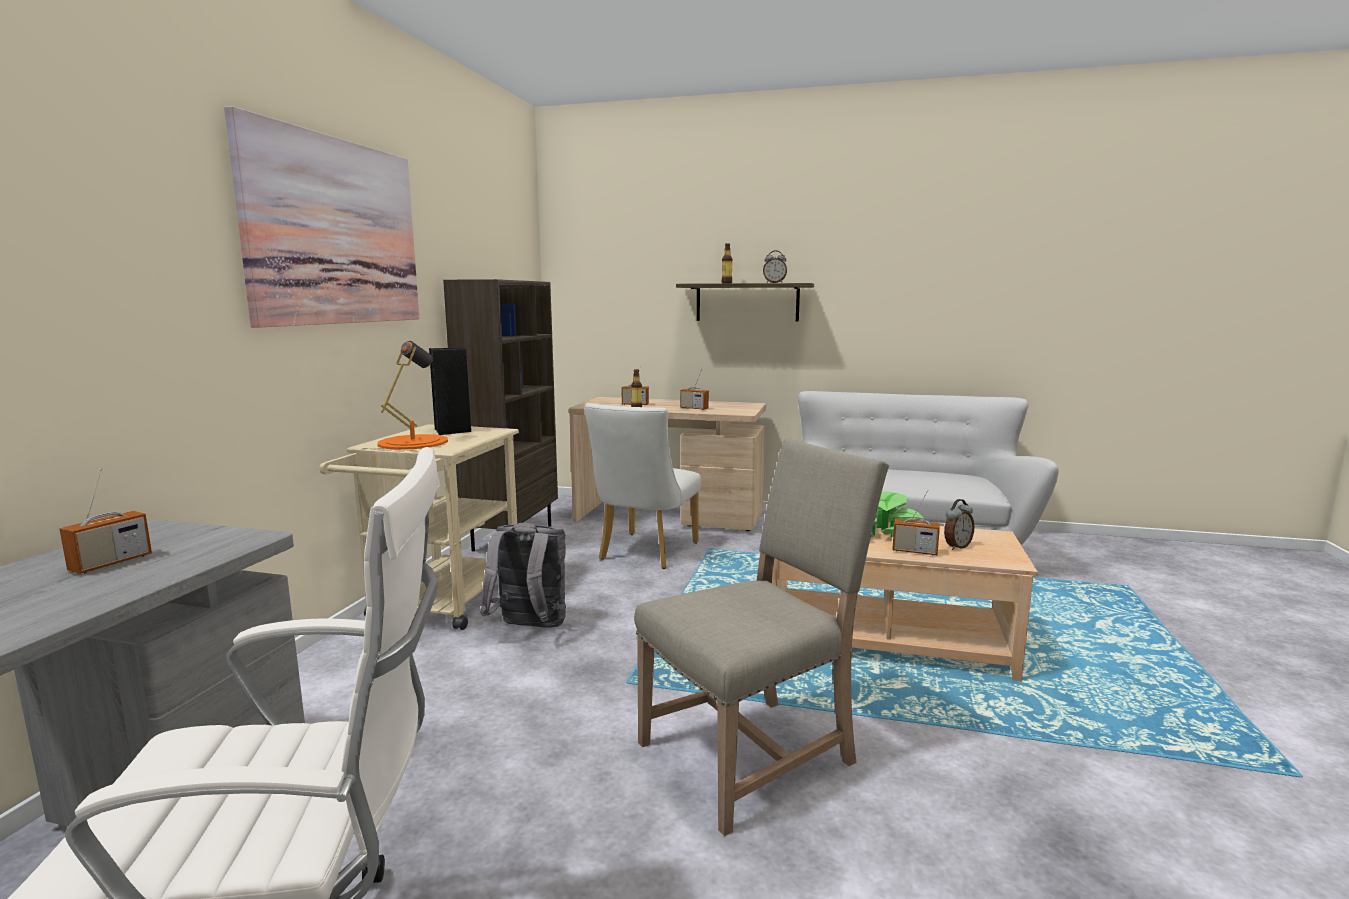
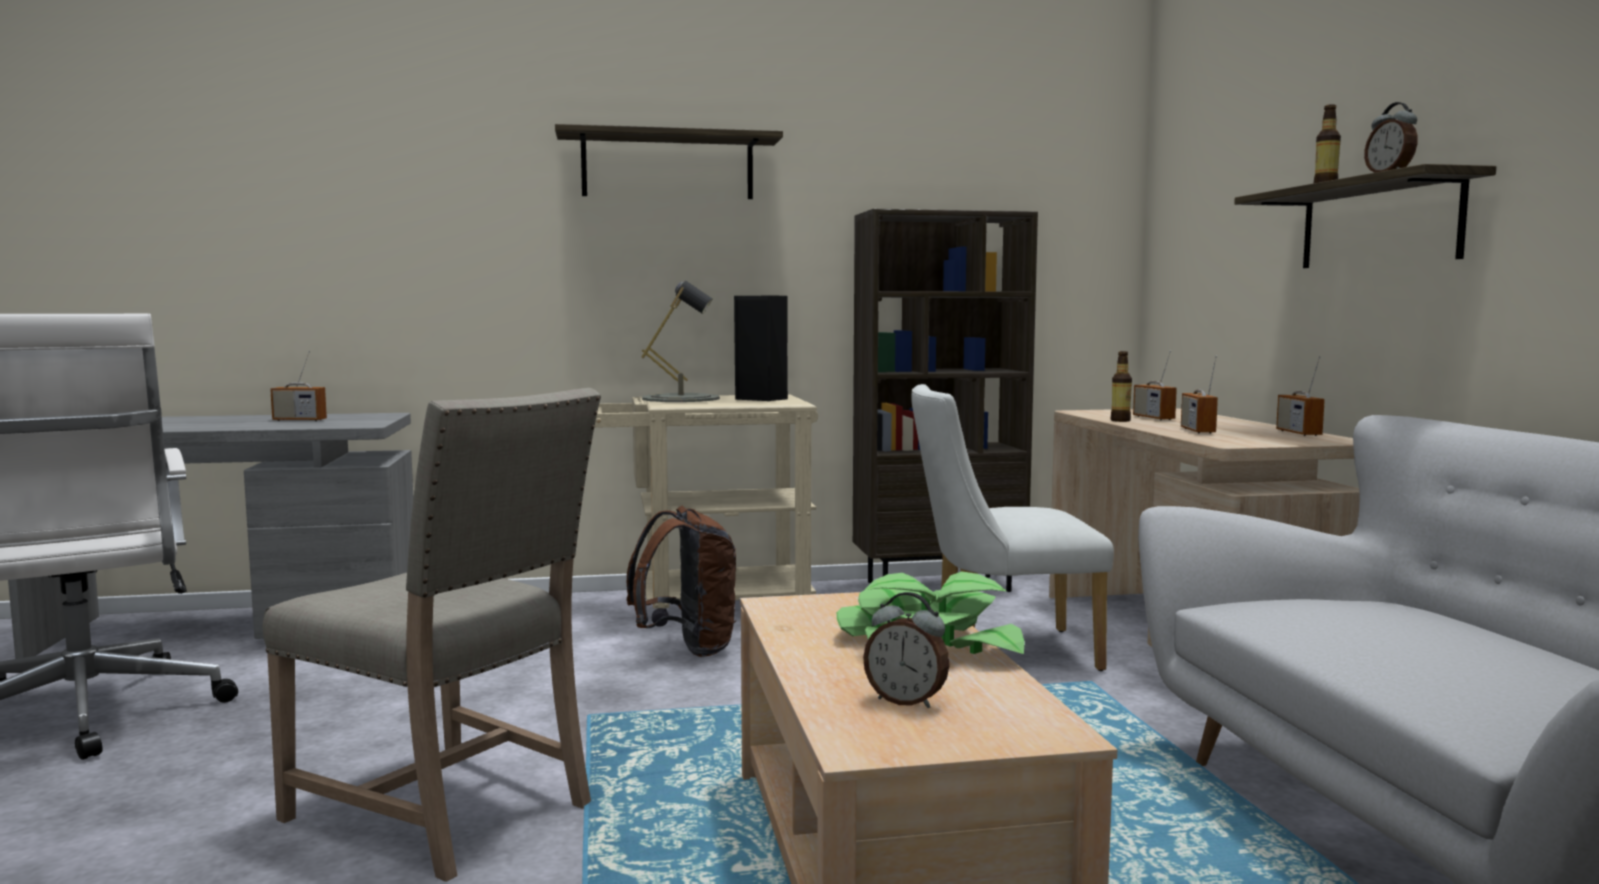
camera: 65 degrees right, 5 degrees down
(335, 232) = (668, 167): picture -> shelf
(413, 442) = (681, 398): orange table lamp -> grey table lamp
(529, 628) = (688, 648): grey backpack -> brown backpack
(914, 551) = (830, 673): radio -> radio (1298, 433)

